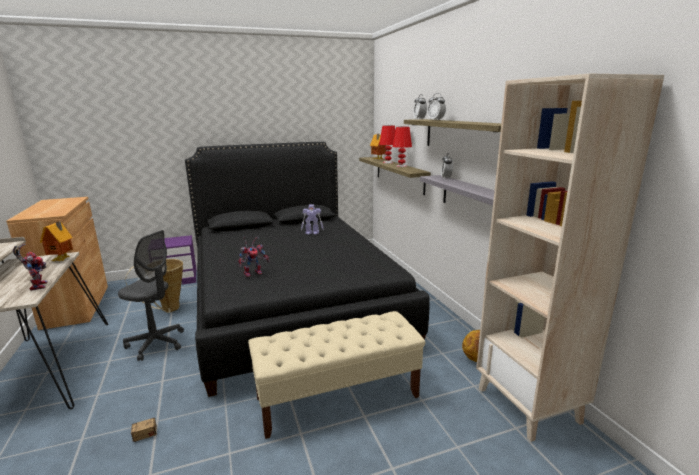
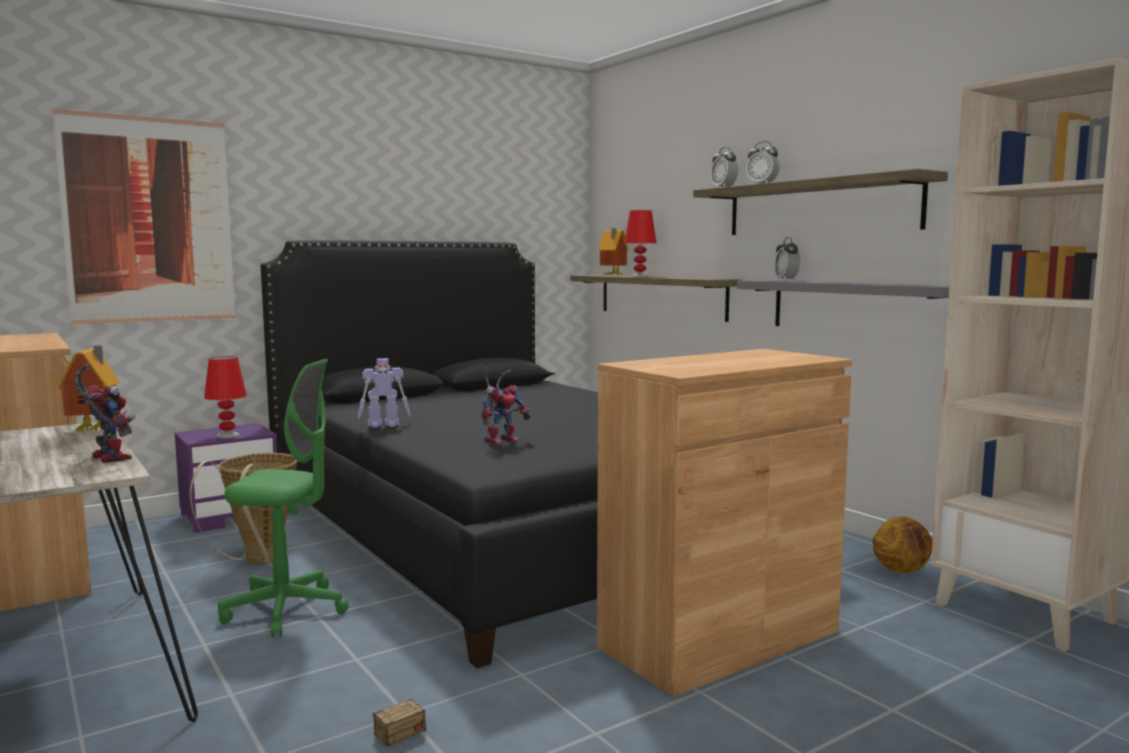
camera: 15 degrees left, 10 degrees down
(129, 139) = (149, 219): none -> picture
(156, 344) = (286, 610): grey office chair -> green office chair
(312, 233) = (531, 398): toy robot -> toy robot (384, 424)
(338, 397) = (720, 639): beige bench -> brown cabinet
(401, 166) = (675, 277): red table lamp -> red table lamp (228, 435)

